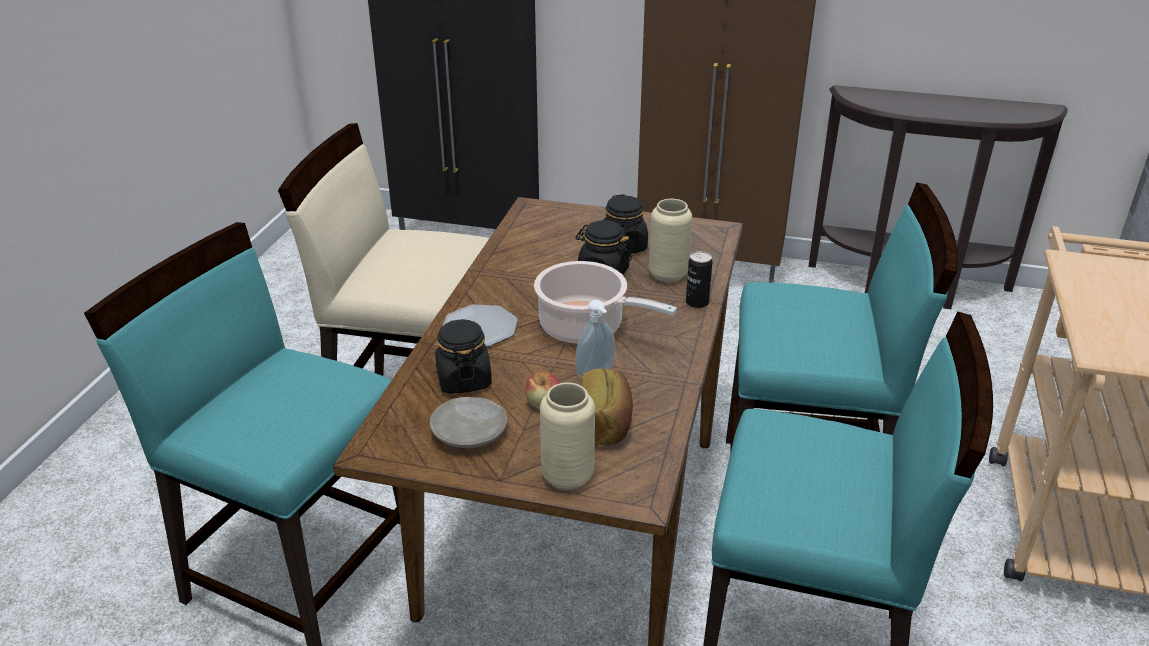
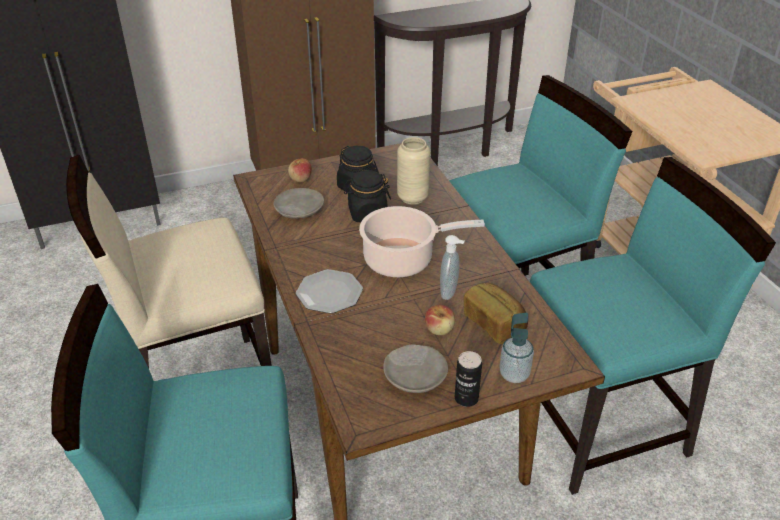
camera: 35 degrees left, 5 degrees up
(463, 380) = (364, 338): black jar -> none
(539, 247) = (299, 210): none -> beige plate
(567, 477) = (514, 374): beige vase -> soap dispenser
(575, 220) = (300, 179): none -> apple
(697, 303) = (453, 211): can -> can (466, 398)

